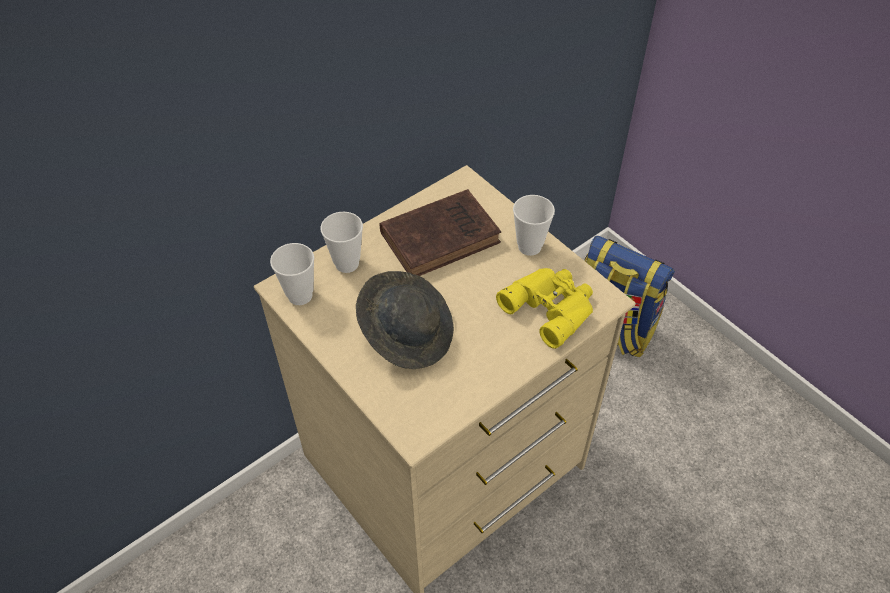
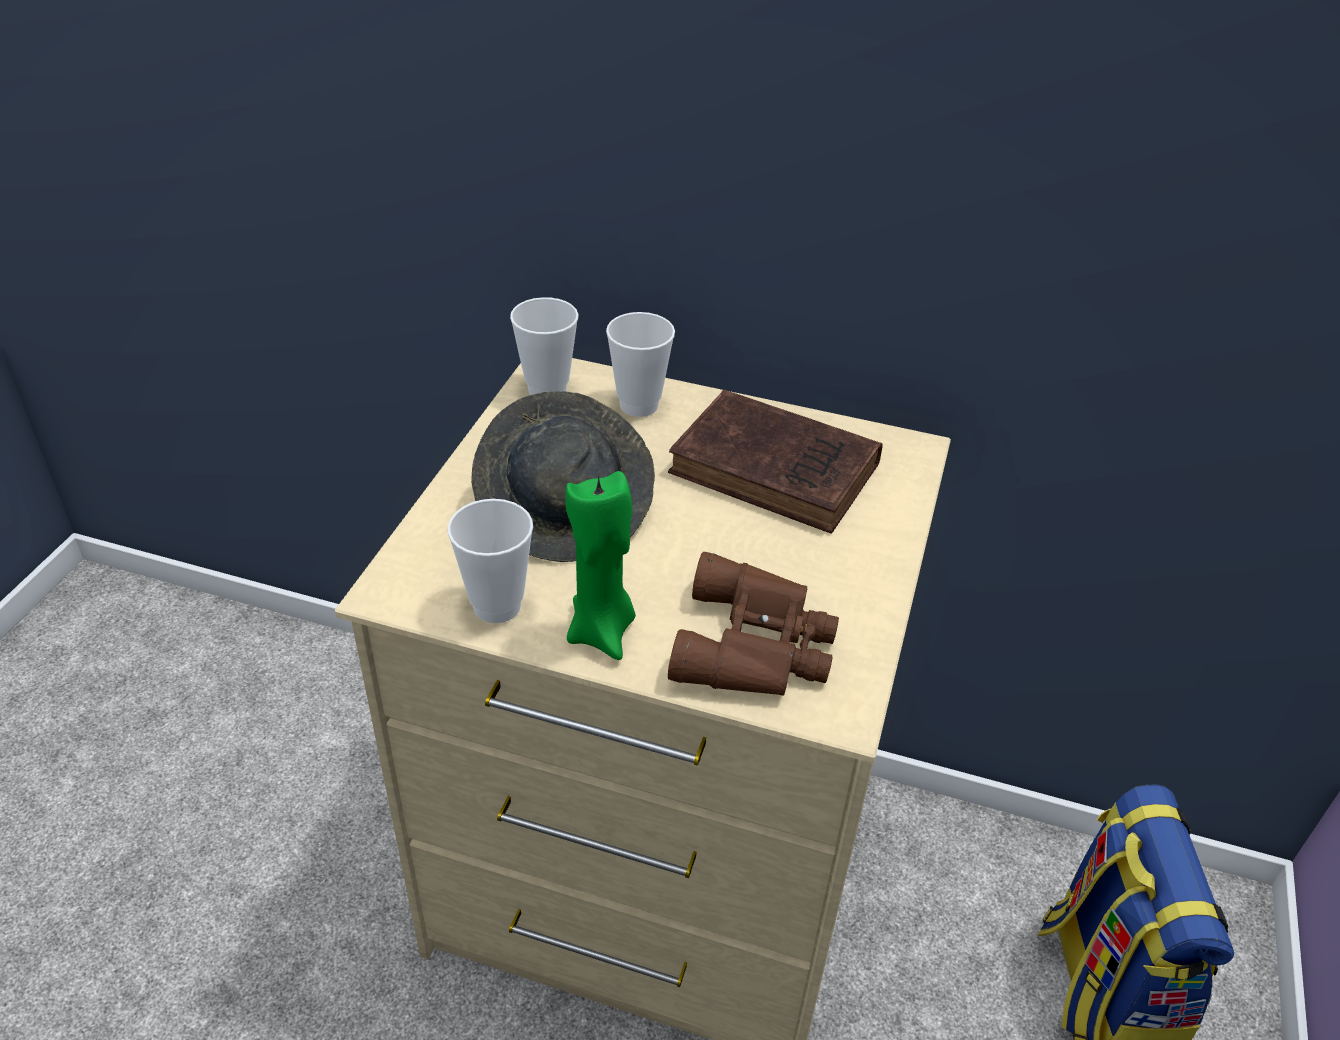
camera: 55 degrees right, 10 degrees down
(504, 359) = (602, 631): none -> green candle
(529, 246) = (858, 570): cup -> cup (497, 606)
(551, 307) = (757, 645): yellow binoculars -> brown binoculars

